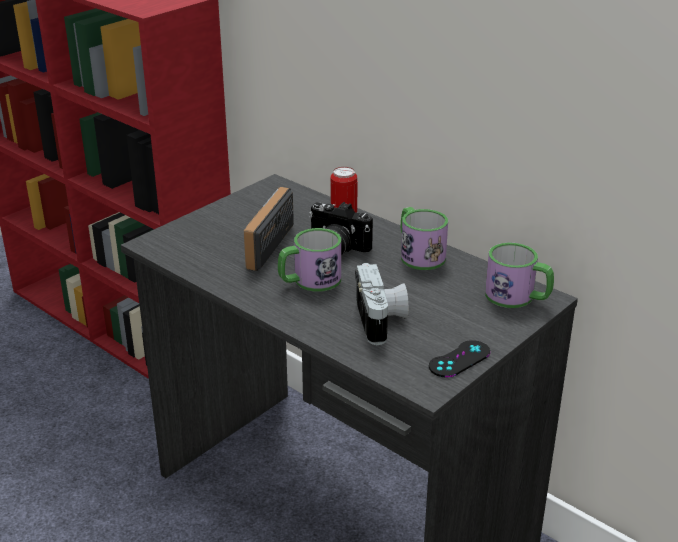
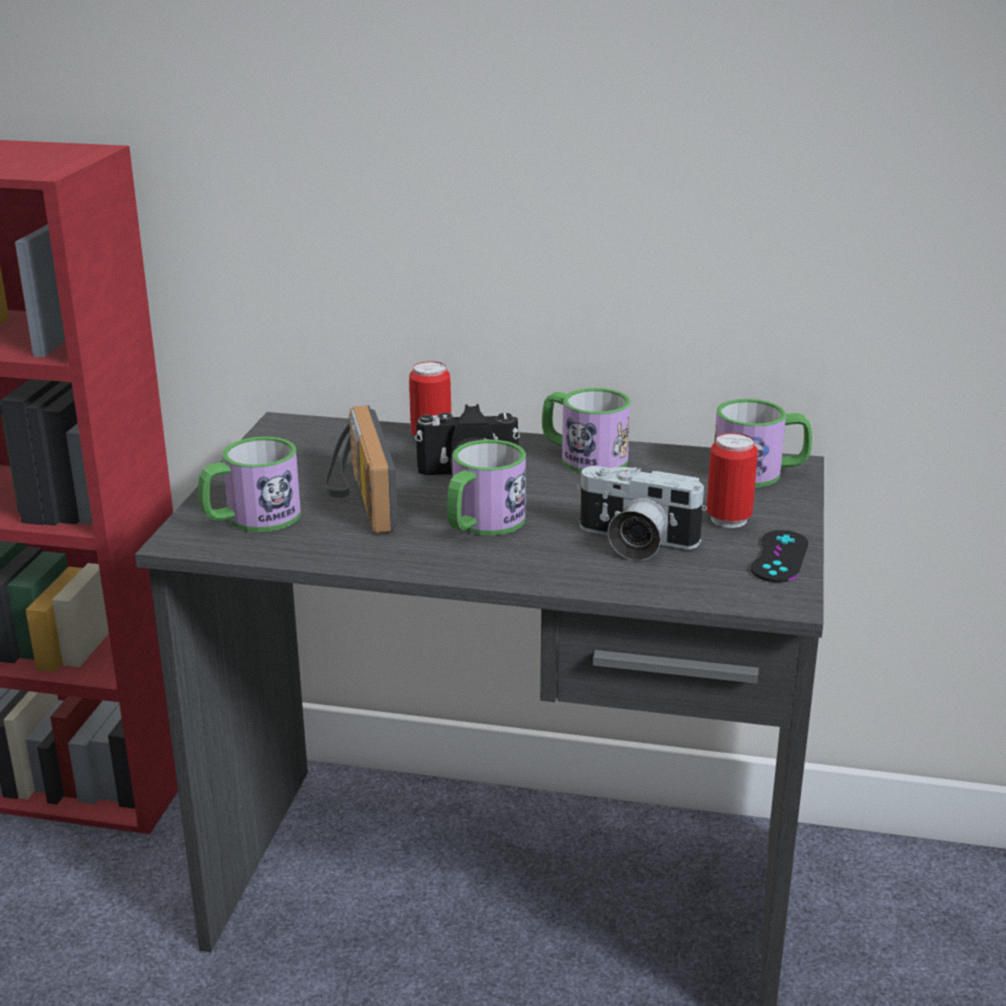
camera: 30 degrees left, 5 degrees down
(195, 240) = (251, 519): none -> mug
(382, 321) = (634, 542): camera -> camera turned 150 degrees clockwise
(458, 323) = (728, 519): none -> can

